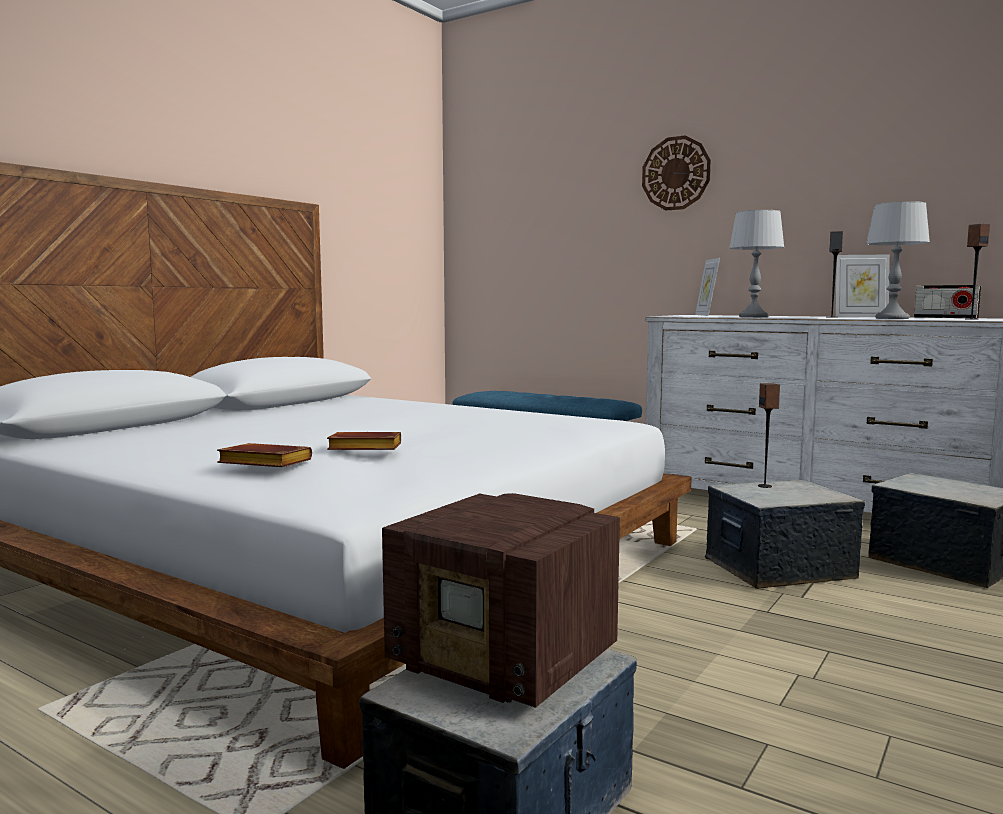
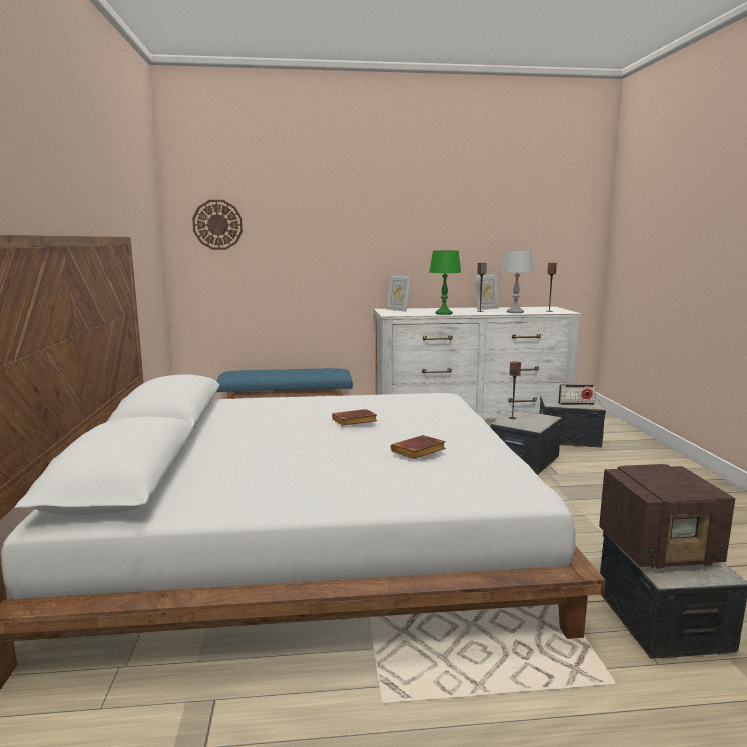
camera: 40 degrees left, 5 degrees up
(262, 464) = (415, 481): brown book -> brown book (353, 422)
(676, 173) = (365, 215): wall clock -> wall clock (217, 225)
(753, 317) = (444, 313): grey table lamp -> green table lamp
(945, 317) = (525, 308): radio -> radio (576, 404)

